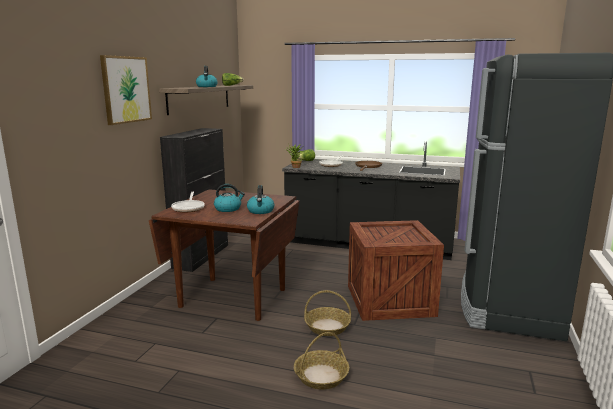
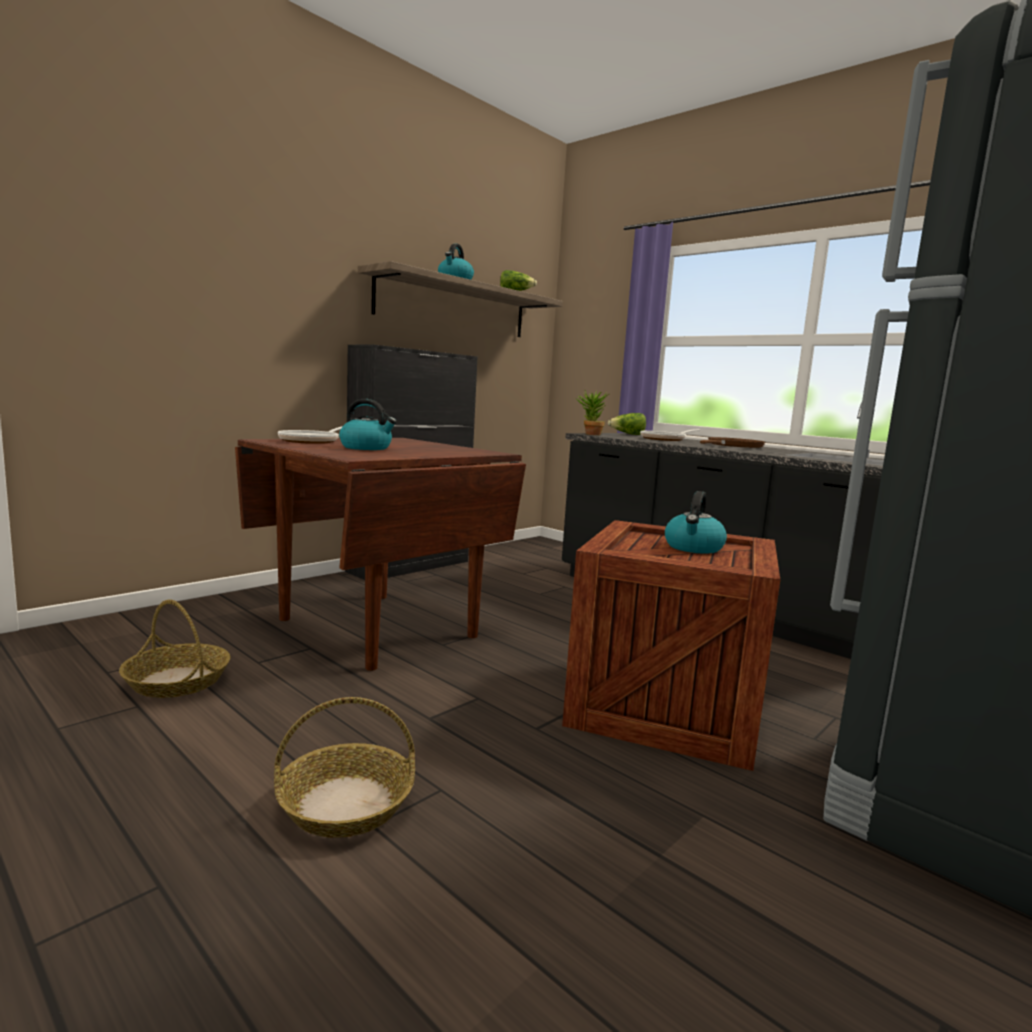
camera: 25 degrees right, 5 degrees down
(126, 89) = (281, 248): picture -> none
(260, 211) = (410, 455): kettle -> kettle (693, 548)
(327, 326) = (478, 716): basket -> basket (178, 681)

